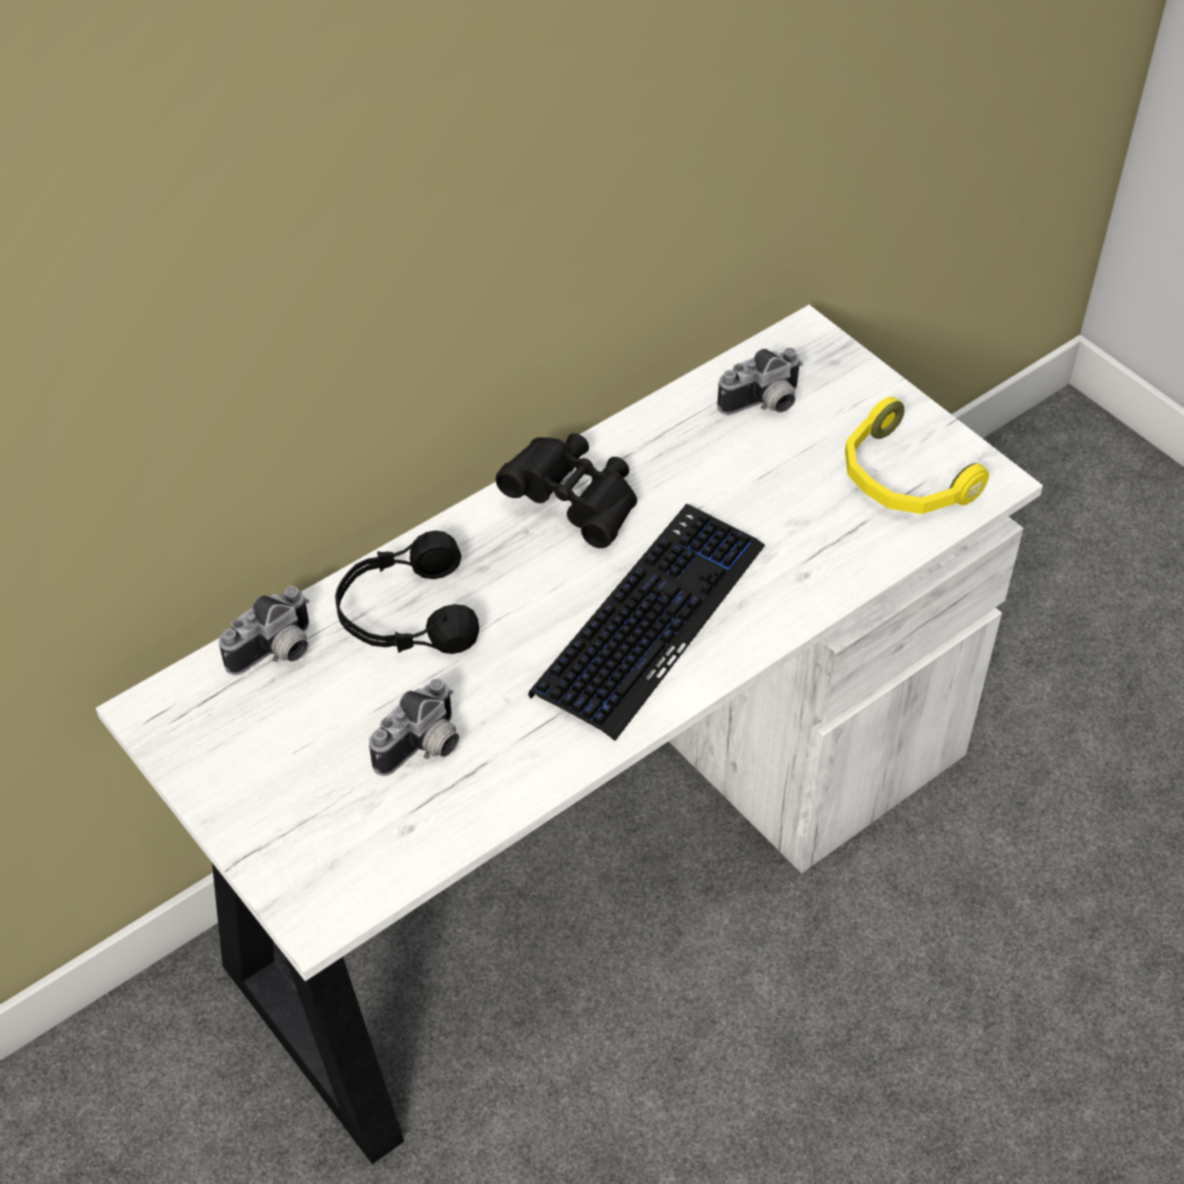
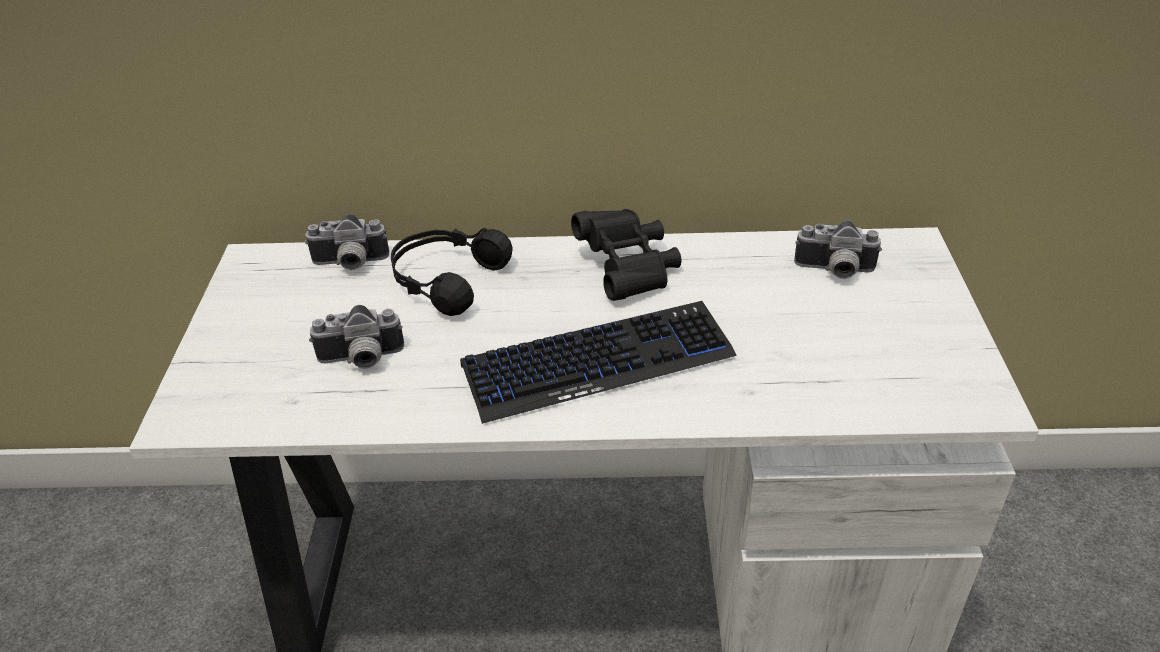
camera: 40 degrees right, 10 degrees down
(901, 479) = (902, 366): yellow headphones -> none

